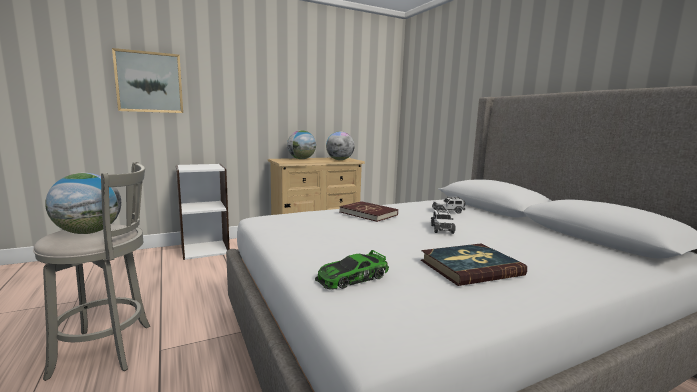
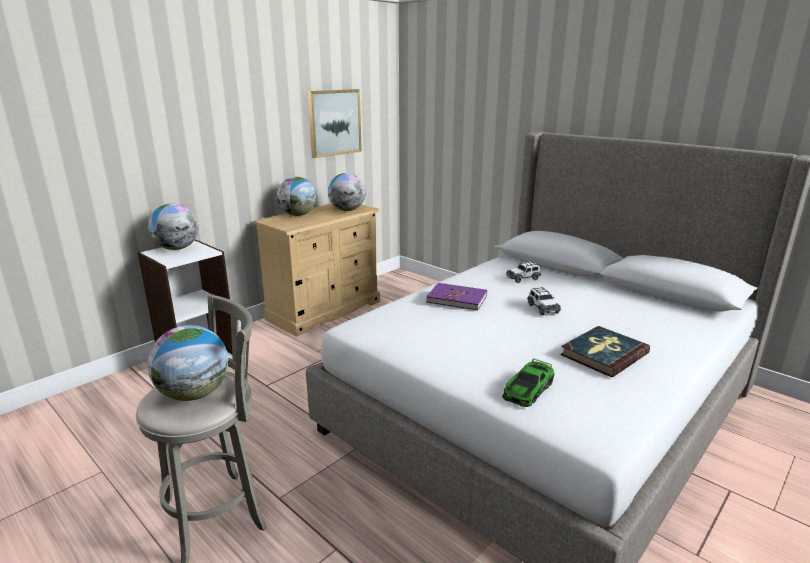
camera: 20 degrees left, 10 degrees up
(149, 82) = (82, 138): picture -> picture (334, 122)
(201, 165) = (177, 248): none -> globe
(368, 213) = (457, 299): red book -> purple book

